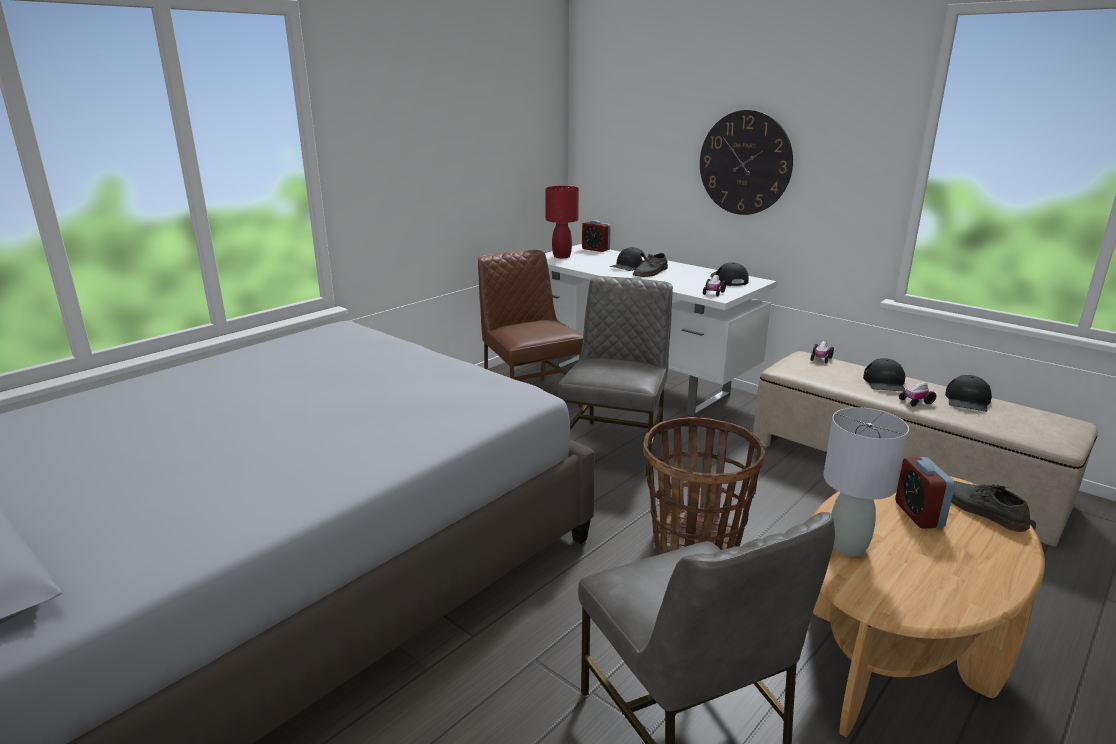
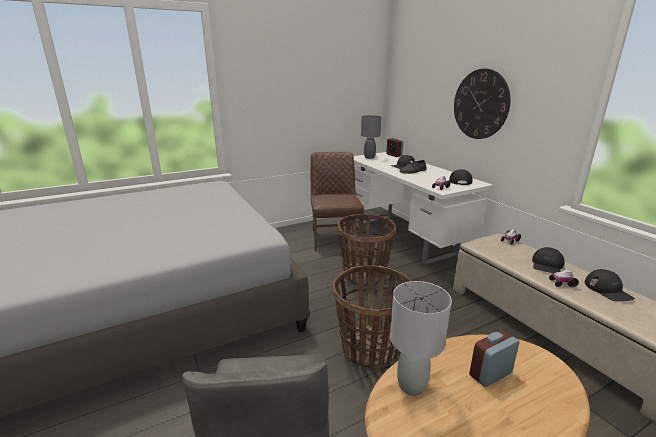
camera: 20 degrees right, 0 degrees up
(561, 256) = (369, 157): red table lamp -> grey table lamp
(616, 446) = (364, 275): grey chair -> basket
(918, 514) = (490, 374): alarm clock -> alarm clock turned 45 degrees clockwise
(967, 401) = (608, 290): black cap -> black cap turned 60 degrees counterclockwise
(981, 510) = (549, 383): grey shoe -> none

